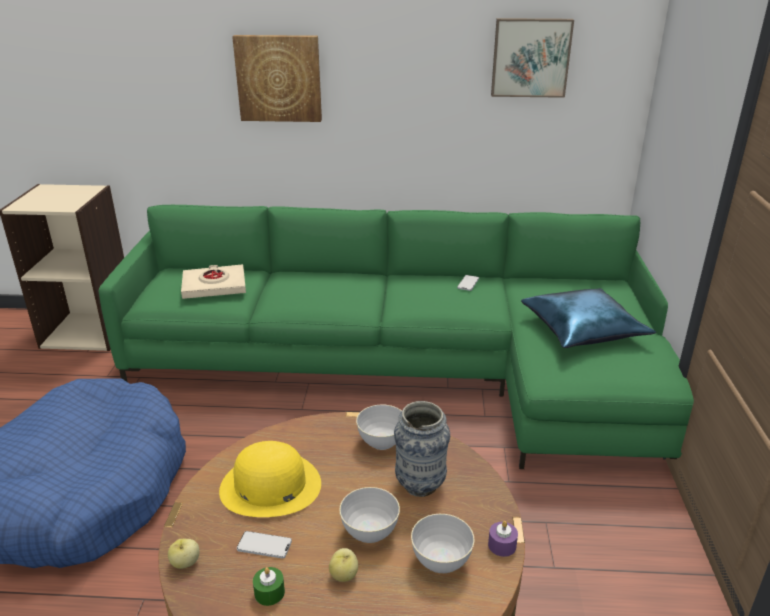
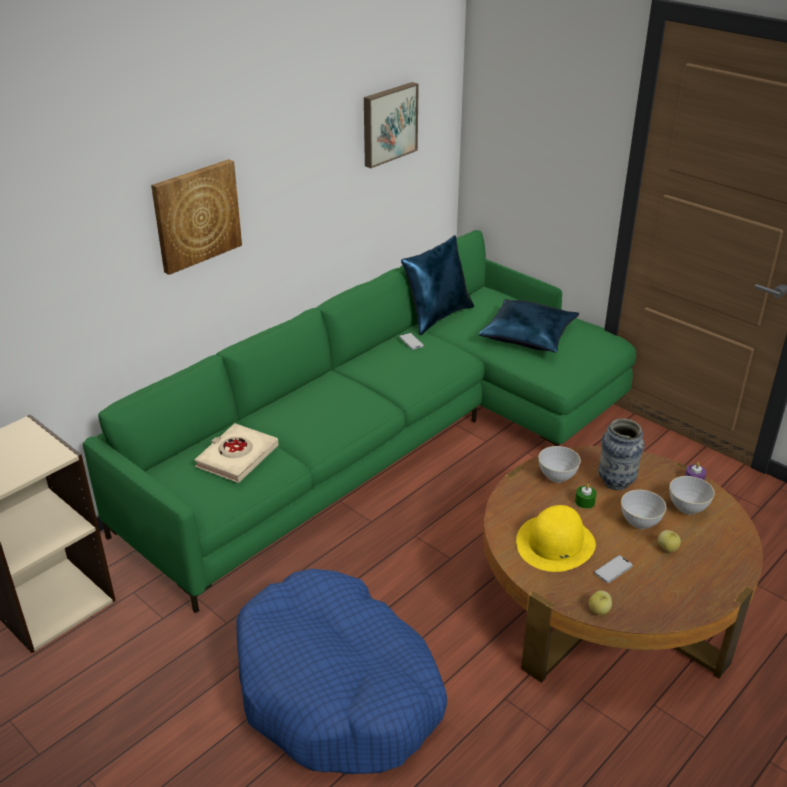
camera: 50 degrees left, 5 degrees up
(269, 592) = (657, 584): green candle -> green candle (585, 502)
(531, 280) = (437, 316): none -> blue pillow

